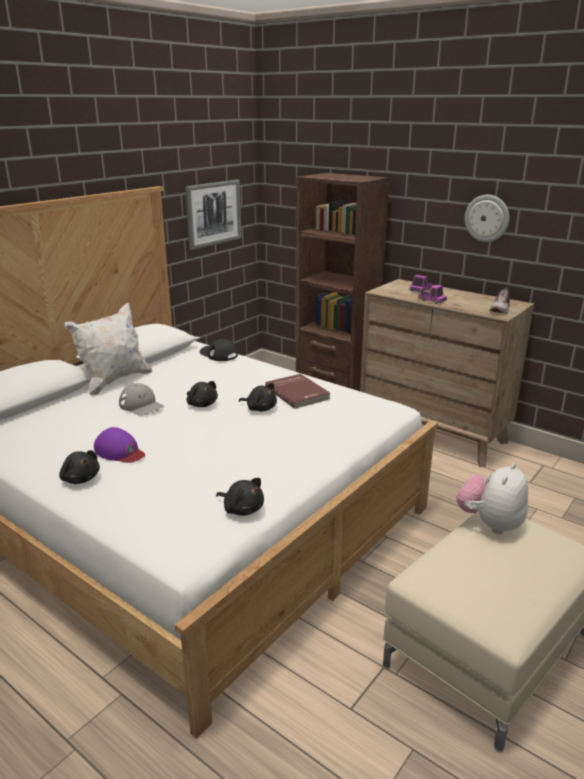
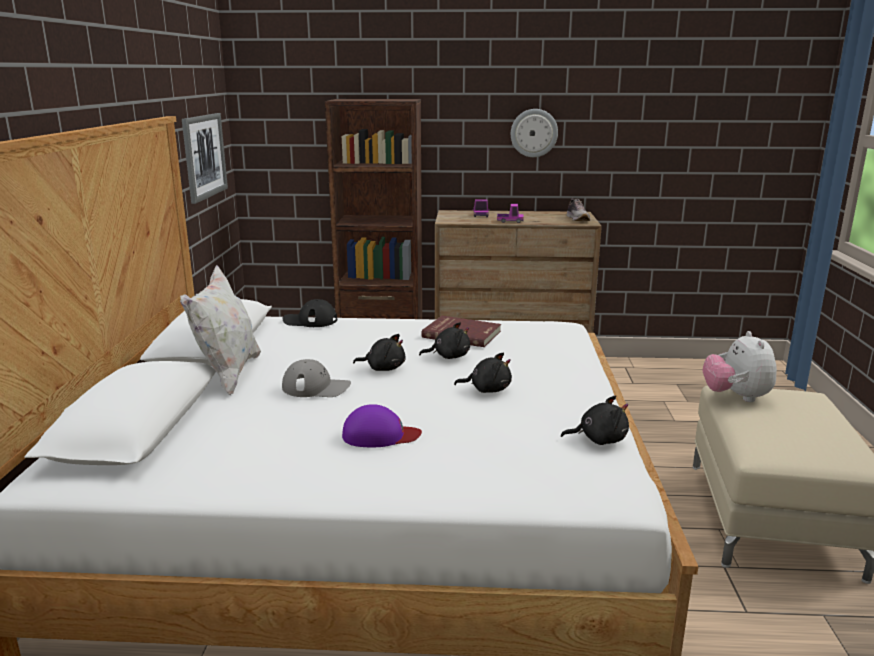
camera: 35 degrees left, 5 degrees down
(80, 478) = (383, 475): black plush toy -> black plush toy (487, 389)

